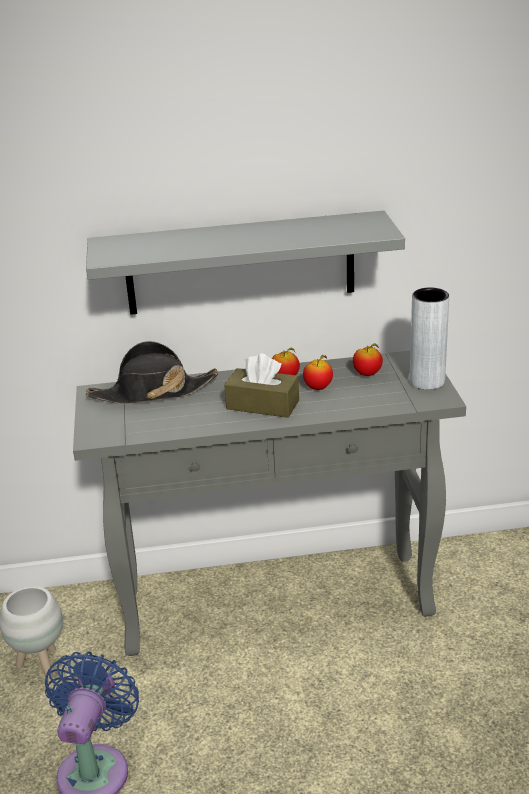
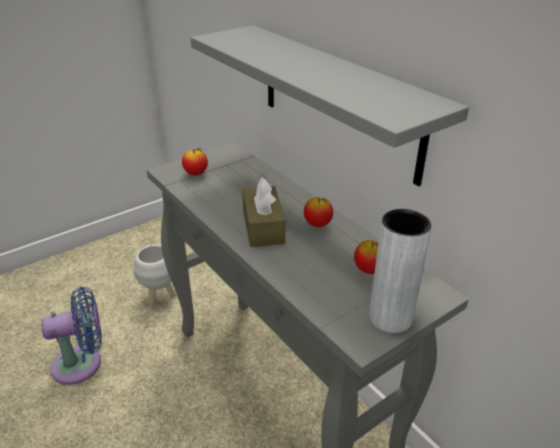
camera: 60 degrees right, 5 degrees up
(152, 392) = (246, 171): black hat -> none
(318, 388) = (316, 247): apple -> apple (196, 173)

